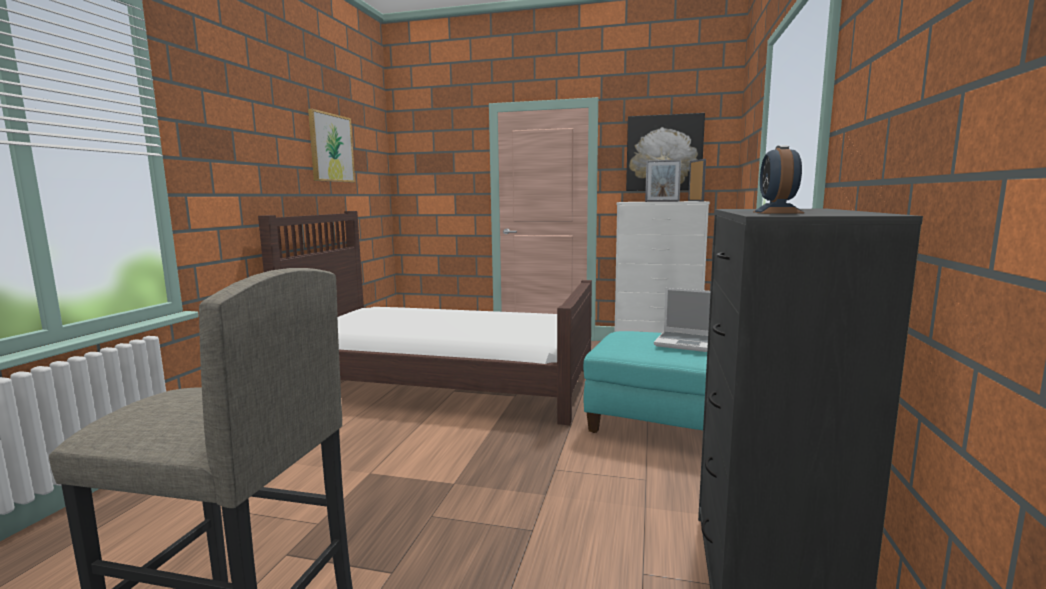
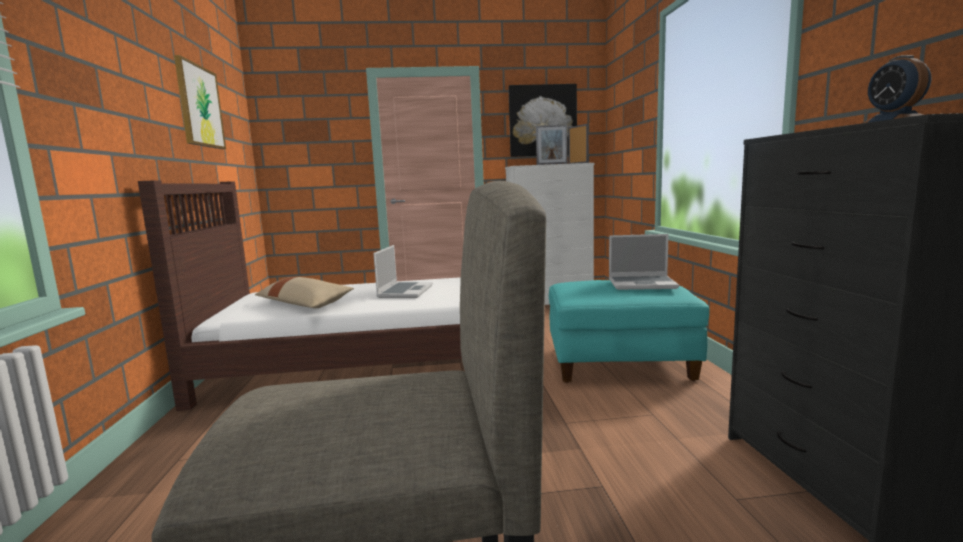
camera: 20 degrees left, 0 degrees up
(383, 323) = (304, 303): none -> beige pillow
(472, 322) = (405, 291): none -> laptop

